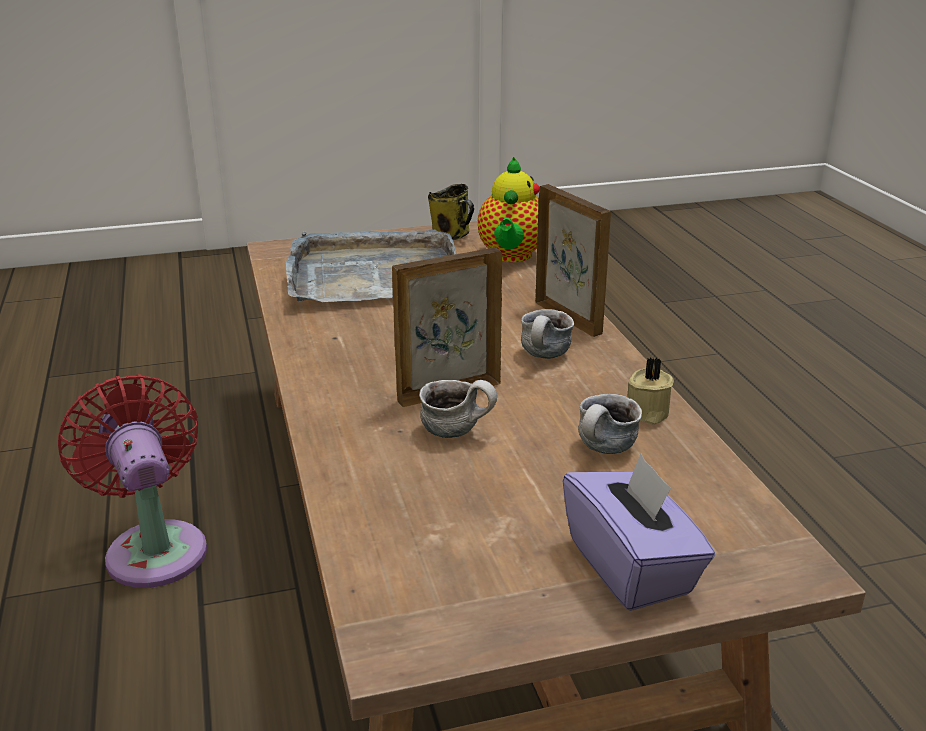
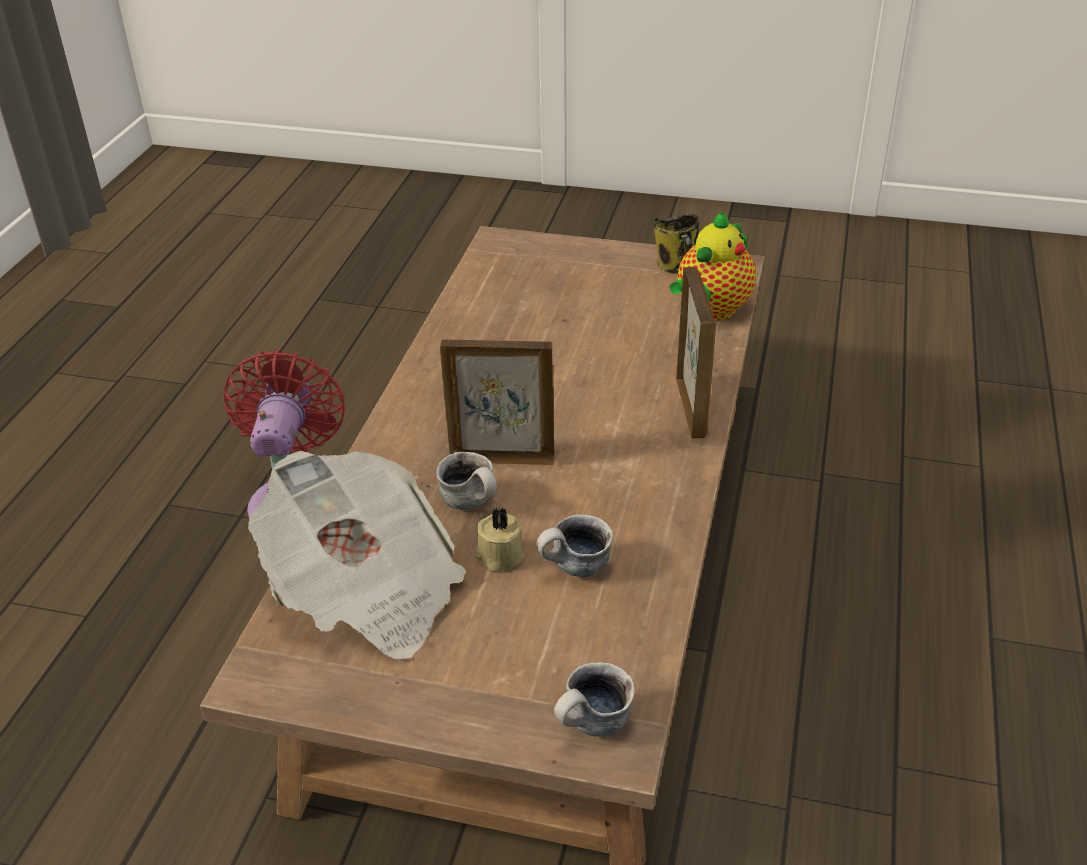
camera: 30 degrees right, 10 degrees up
(372, 274) = (557, 298): grey tray -> none
(428, 530) = (366, 590): none -> newspaper
(545, 357) = (623, 448): mug -> mug (592, 727)
(631, 567) = (485, 688): purple tissue box -> none
(645, 413) = (652, 542): beige candle -> beige candle (499, 555)

